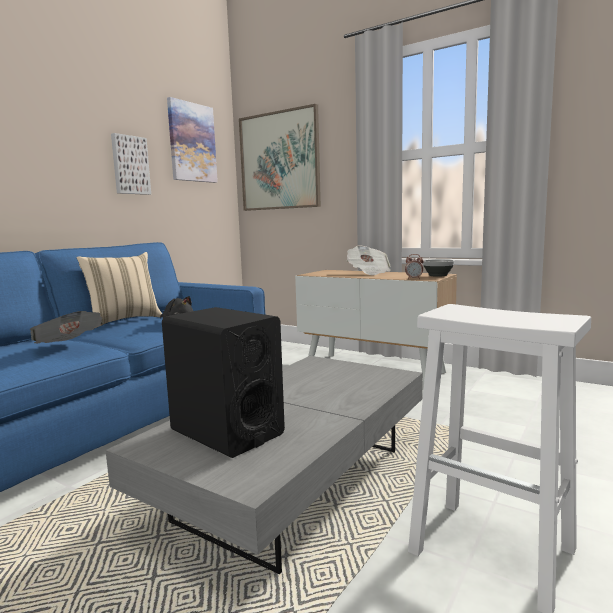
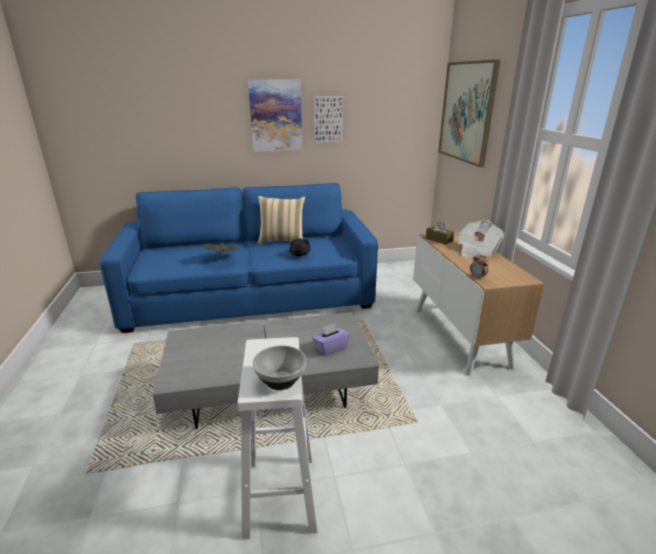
camera: 45 degrees right, 15 degrees up
(192, 142) = (392, 92): picture -> picture (276, 116)
(226, 432) = (213, 348): black speaker -> none
(323, 274) = (439, 239): none -> brown tissue box
(356, 379) = (330, 348): none -> purple tissue box
(438, 275) = (515, 280): bowl -> bowl (280, 381)

